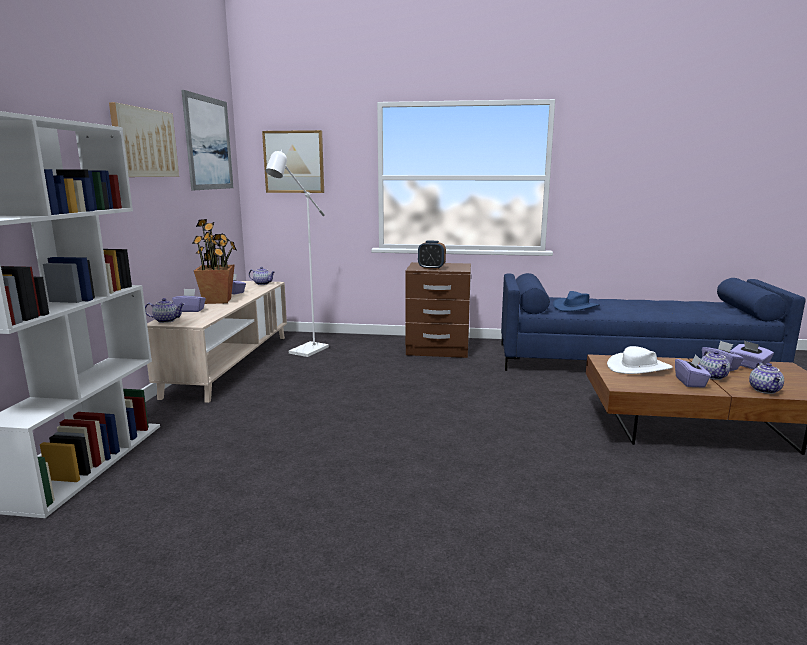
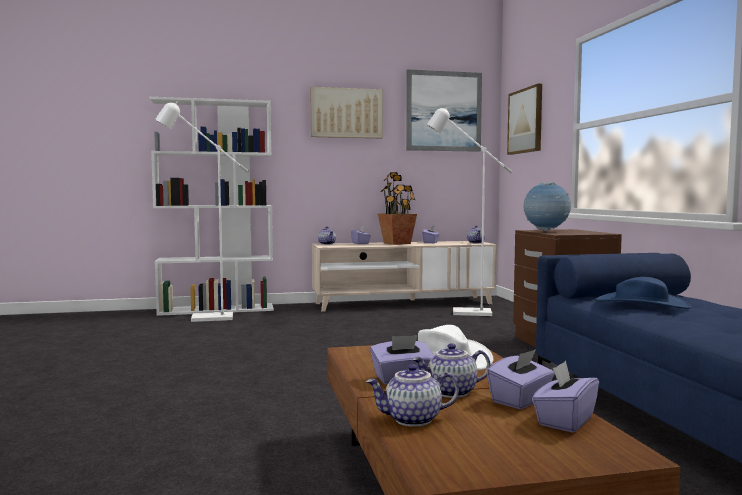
camera: 70 degrees right, 10 degrees down
(138, 477) = (203, 318): none -> white floor lamp
(431, 268) = (546, 231): alarm clock -> globe

